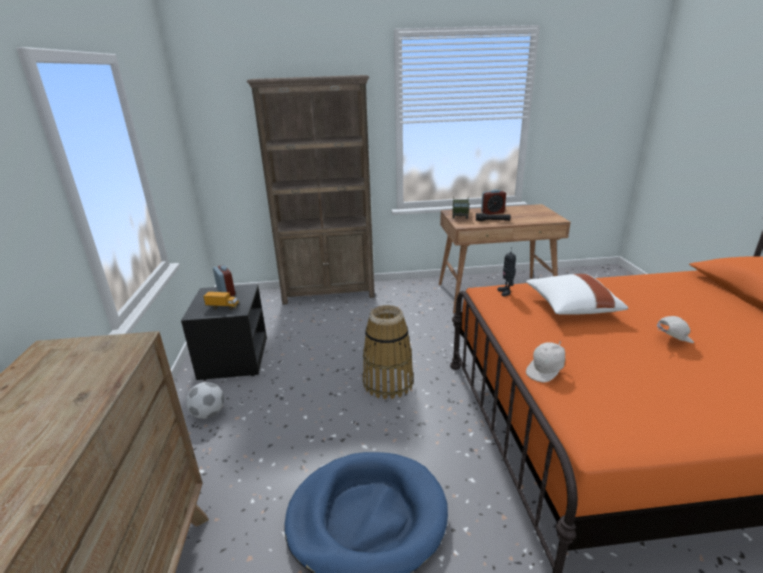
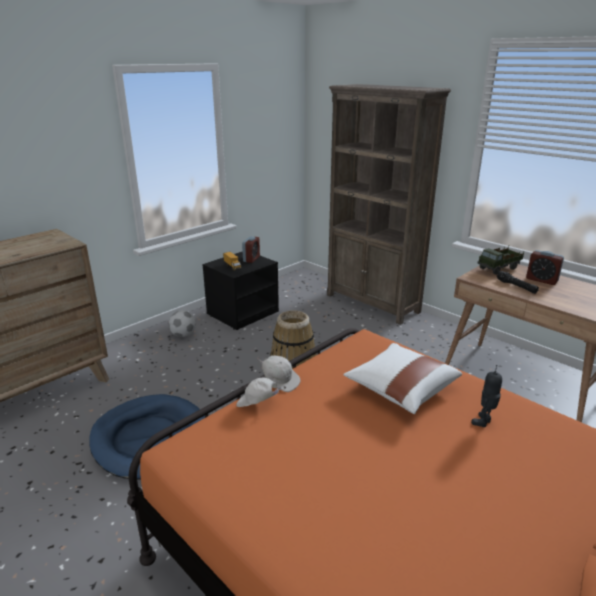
camera: 50 degrees right, 0 degrees up
(506, 292) = (380, 348): toy robot -> toy robot (484, 422)
(671, 339) = (410, 467): white cap -> white cap (280, 381)

